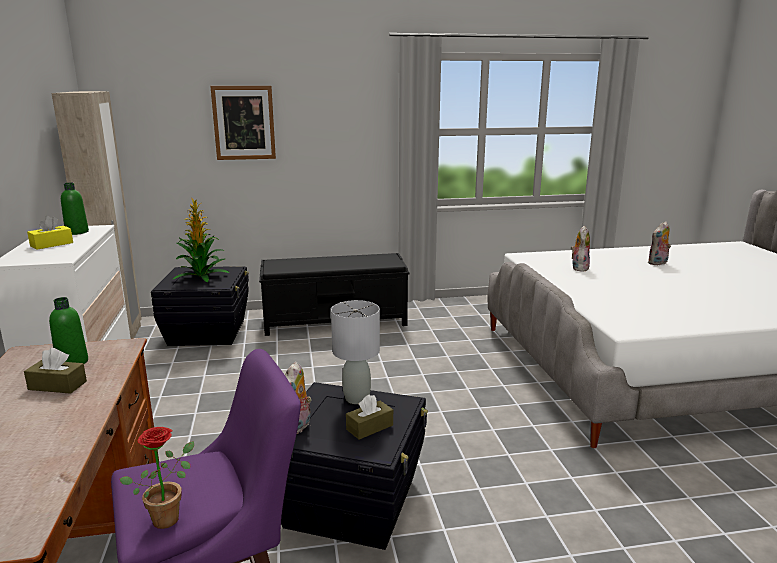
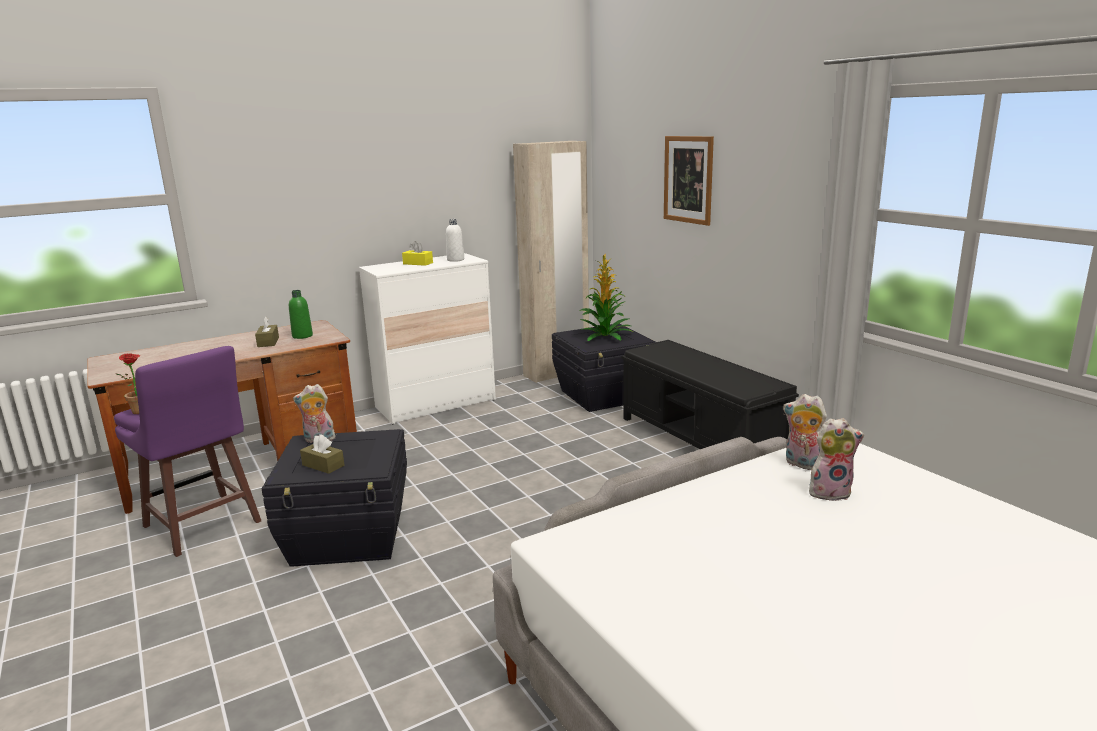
camera: 70 degrees right, 0 degrees up
(77, 232) = (455, 260): green bottle -> white bottle
(357, 398) = (374, 450): grey table lamp -> none
(658, 263) = (995, 572): plush toy -> plush toy (802, 464)

